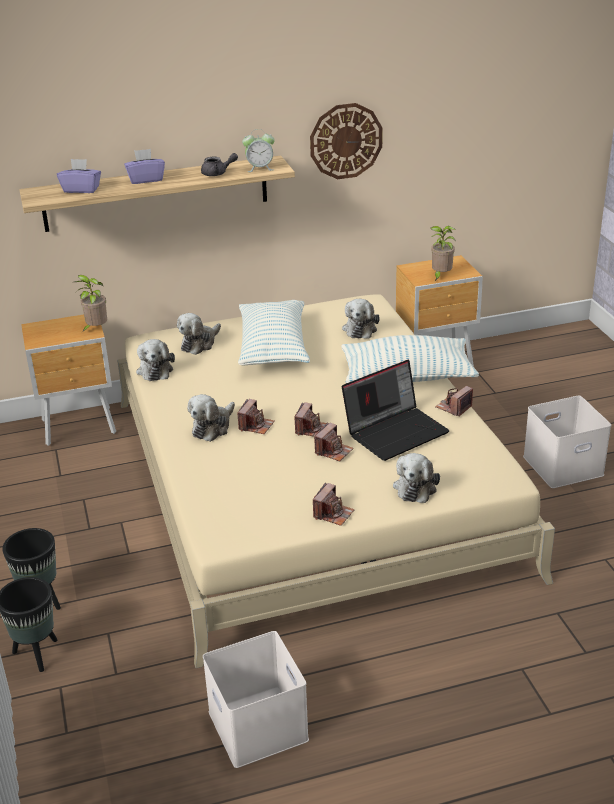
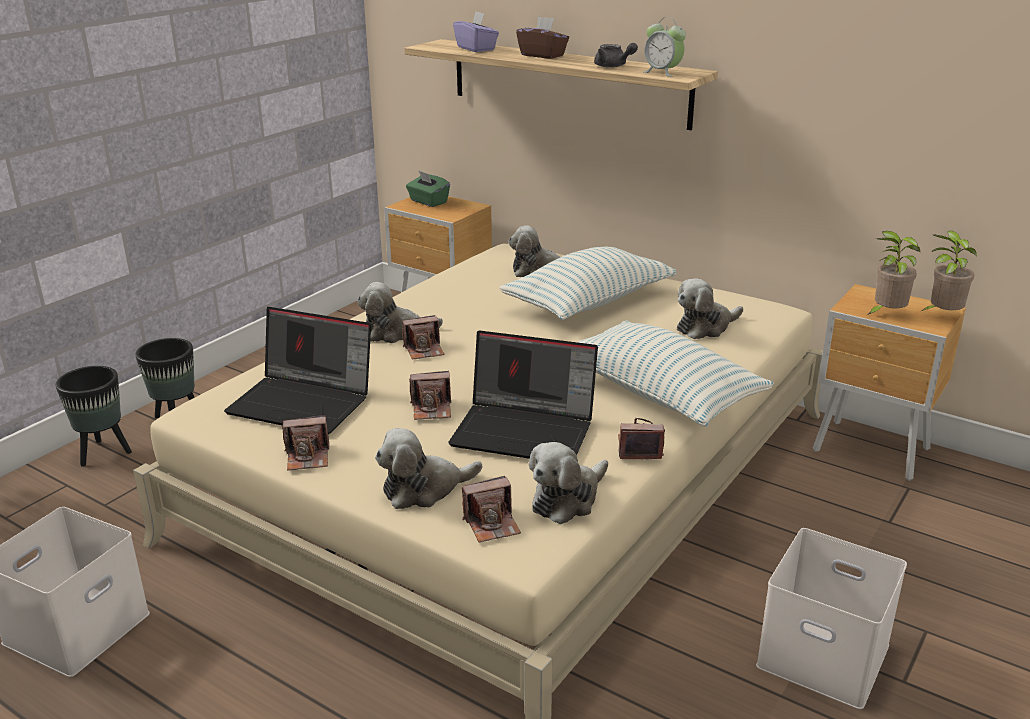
camera: 50 degrees right, 5 degrees down
(47, 331) = (428, 202): none -> green tissue box
(95, 329) = (460, 215): potted plant -> potted plant (942, 315)
(146, 179) = (542, 55): purple tissue box -> brown tissue box
(155, 370) = (462, 272): plush toy -> plush toy (567, 499)
(262, 493) = (304, 402): none -> laptop
(312, 429) = (458, 380): camera -> camera (492, 524)
(346, 141) = (811, 72): wall clock -> none

